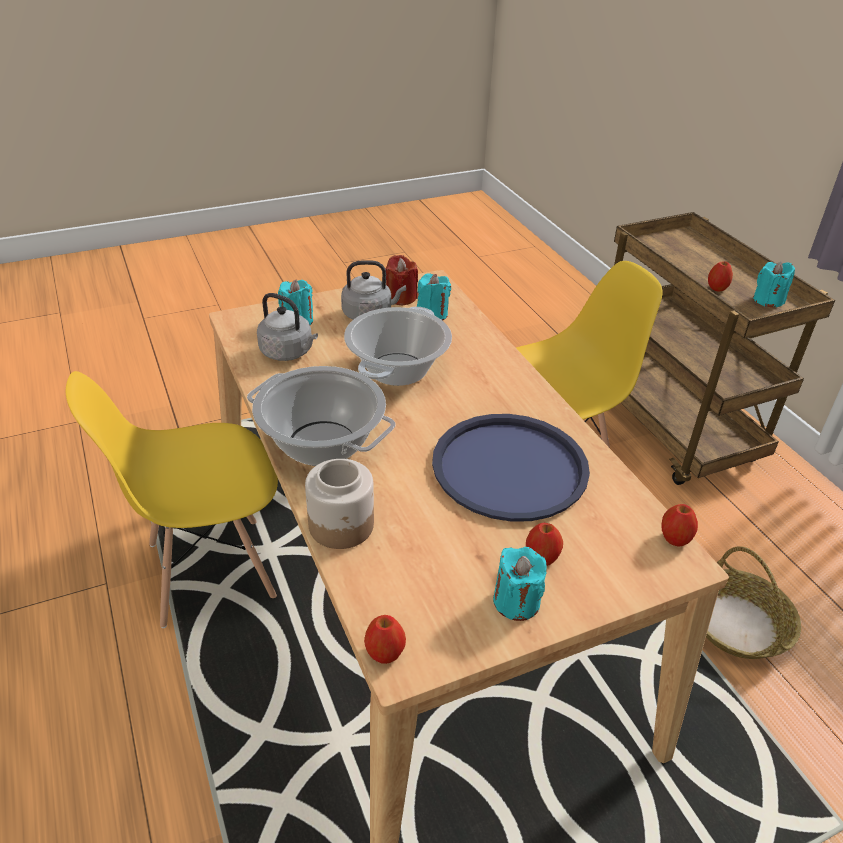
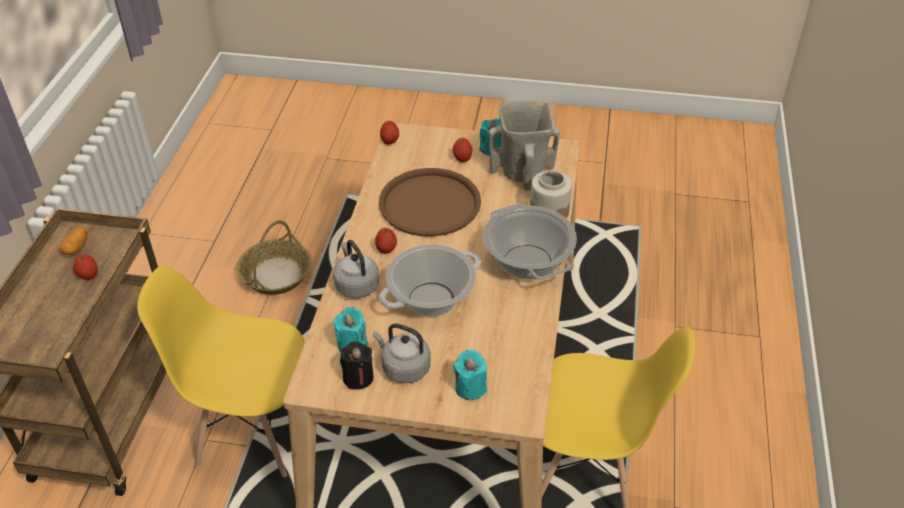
camera: 145 degrees left, 5 degrees up
(288, 352) = (501, 352): grey kettle -> grey kettle (356, 285)
(385, 653) = (566, 154): apple -> apple (386, 250)
(401, 297) = (358, 377): red candle -> black candle
(429, 575) = (522, 173): none -> beige vase
(509, 468) = (430, 203): blue tray -> brown tray
(768, 300) = (76, 248): turquoise candle -> potato

